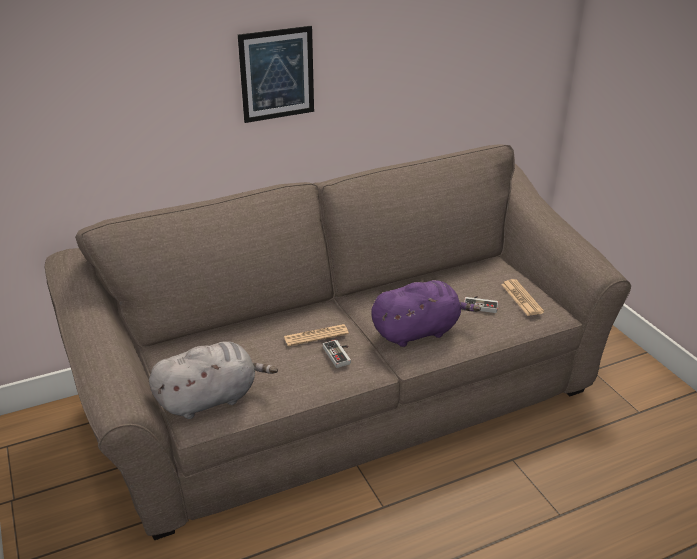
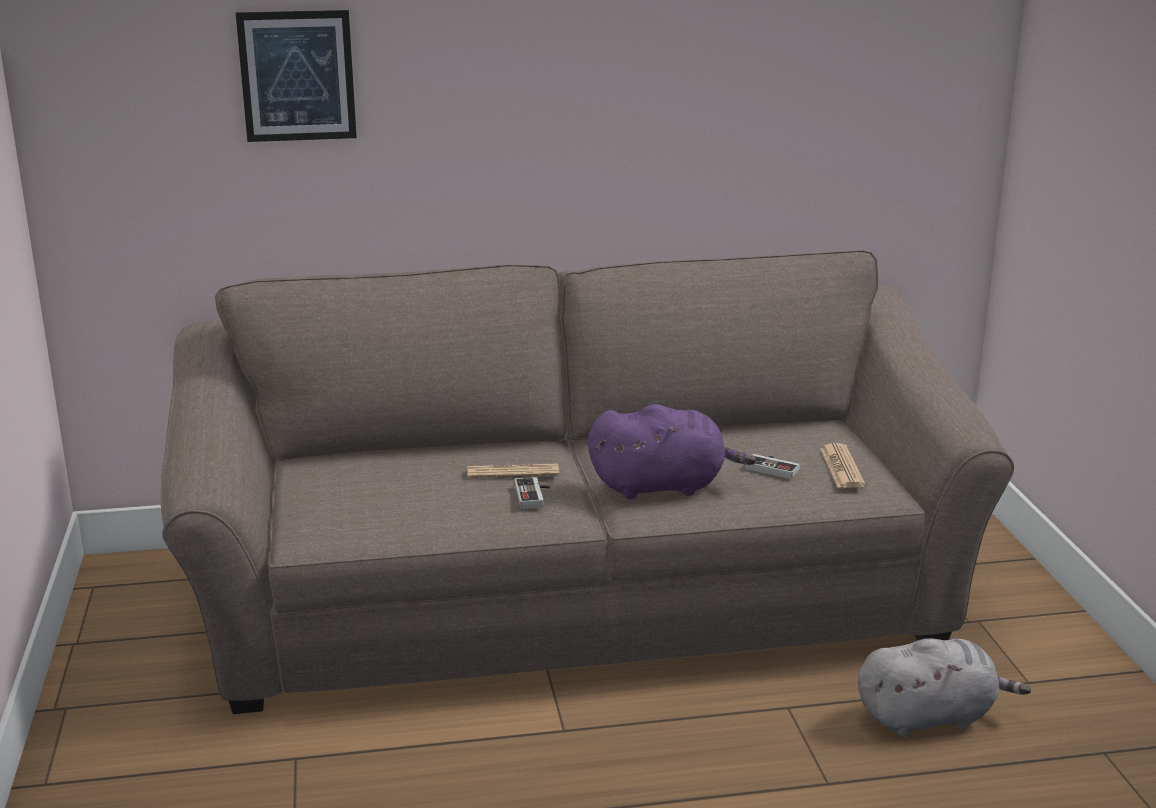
camera: 15 degrees right, 10 degrees down
(211, 398) = (336, 518): grey plush toy -> grey plush toy (930, 717)
(277, 74) = (520, 114): picture -> picture (297, 76)

